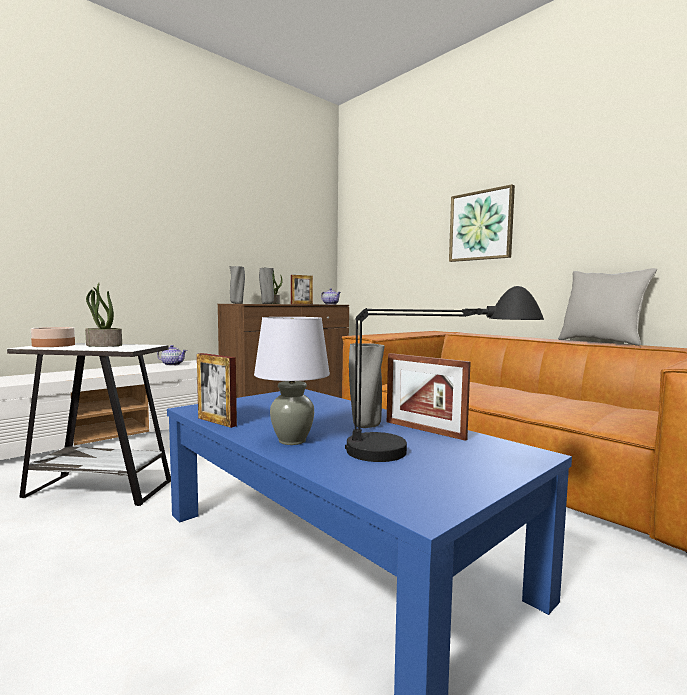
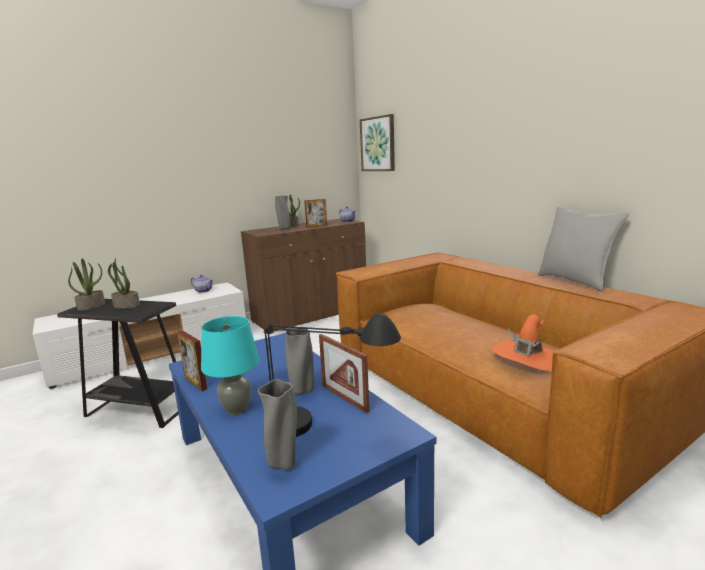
camera: 10 degrees right, 10 degrees up
(54, 345) = (91, 306): bowl -> potted plant
(99, 489) = (138, 410): white side table -> black side table
(237, 303) = (256, 231): grey vase -> grey vase (283, 463)
(292, 441) = (236, 410): grey table lamp -> turquoise table lamp
(481, 226) = (478, 151): picture -> picture (378, 144)
(589, 406) = (528, 358): none -> orange hat

